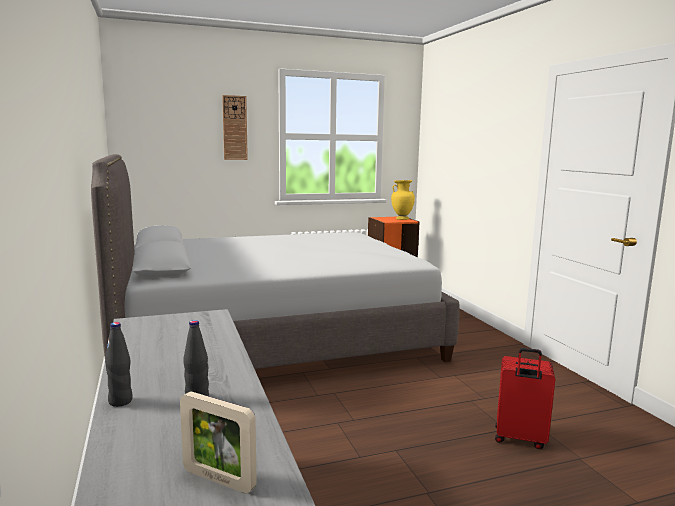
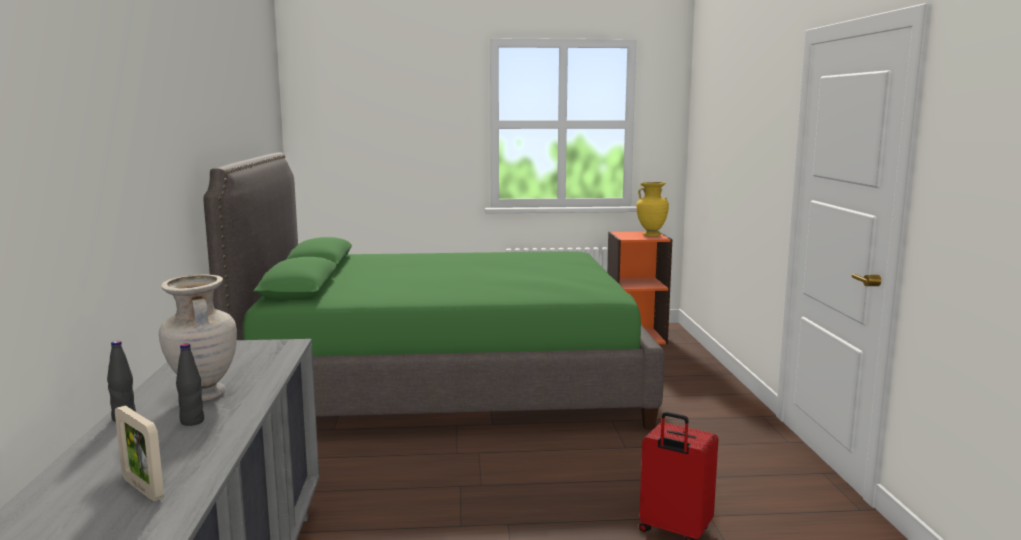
camera: 15 degrees right, 0 degrees up
(181, 369) = (203, 395): none -> beige vase
(235, 128) = (433, 115): wall clock -> none
(272, 339) = (445, 383): grey bed -> green bed

